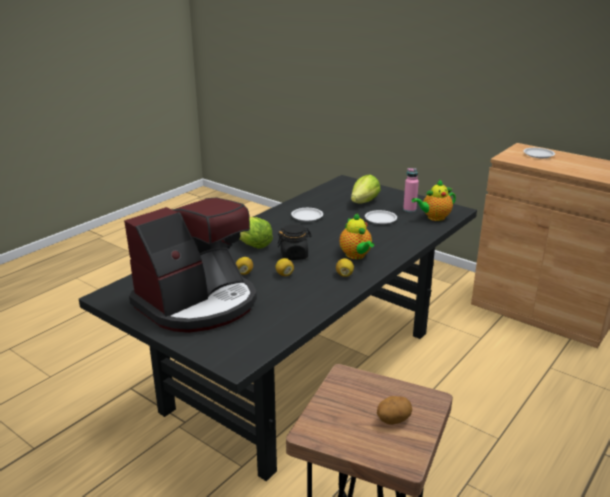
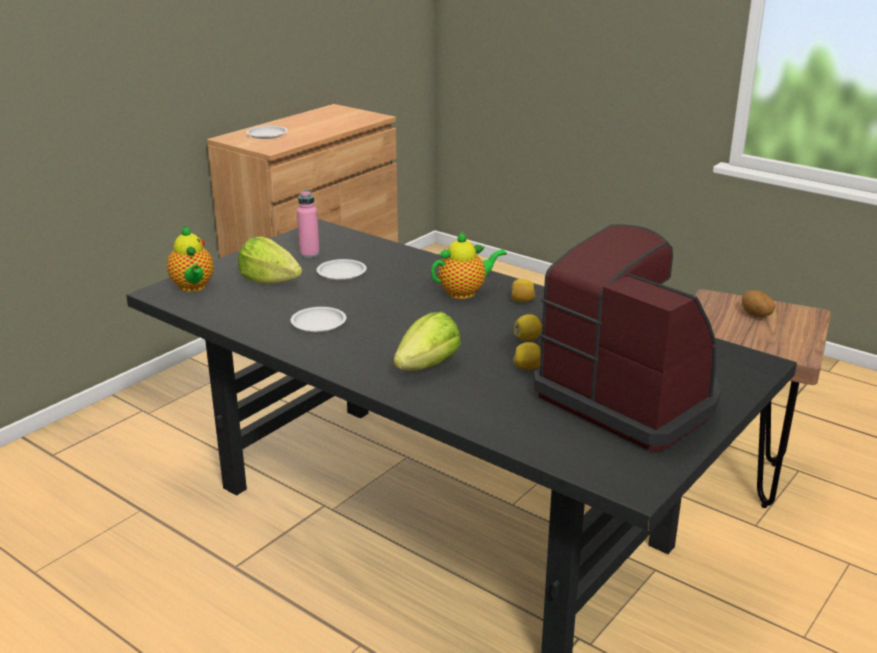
camera: 90 degrees left, 0 degrees up
(294, 255) = (465, 332): black jar -> none
(434, 217) = (342, 242): teapot -> teapot (193, 287)

